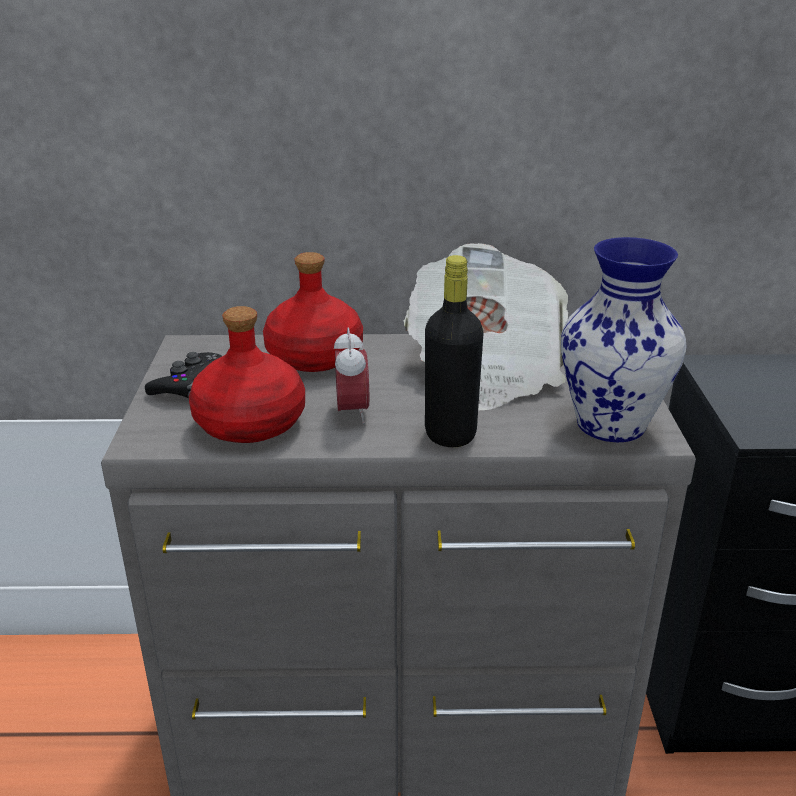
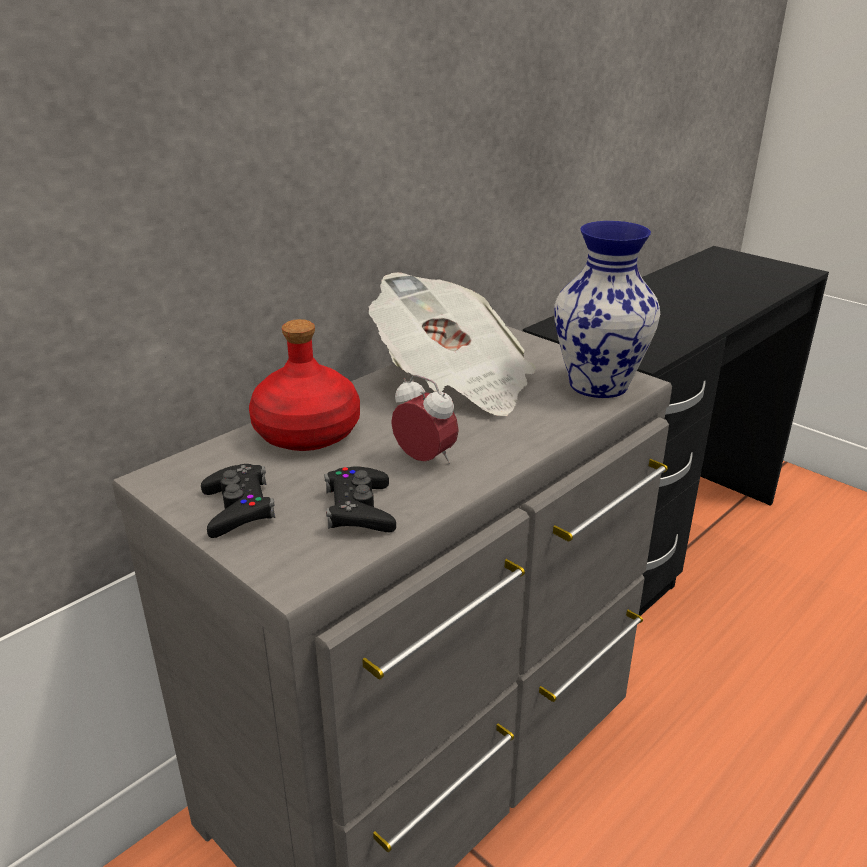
camera: 45 degrees left, 0 degrees up
(250, 422) = (359, 509): red bottle -> black game controller
(450, 434) = (521, 440): black bottle -> none

